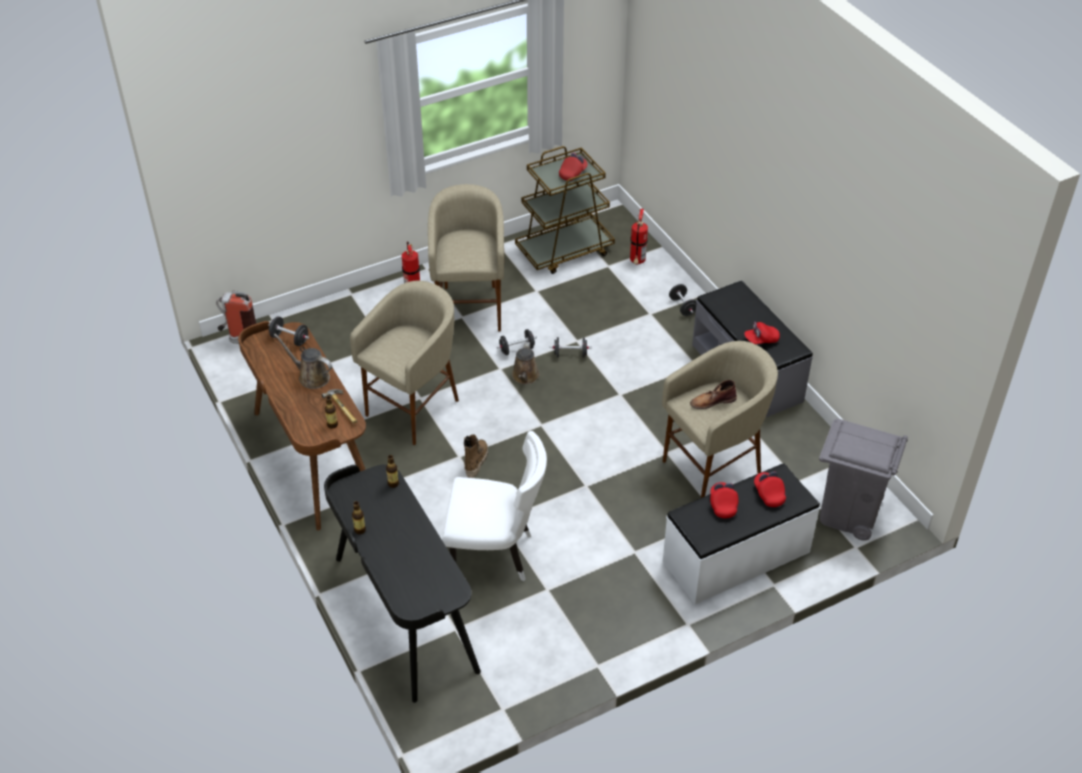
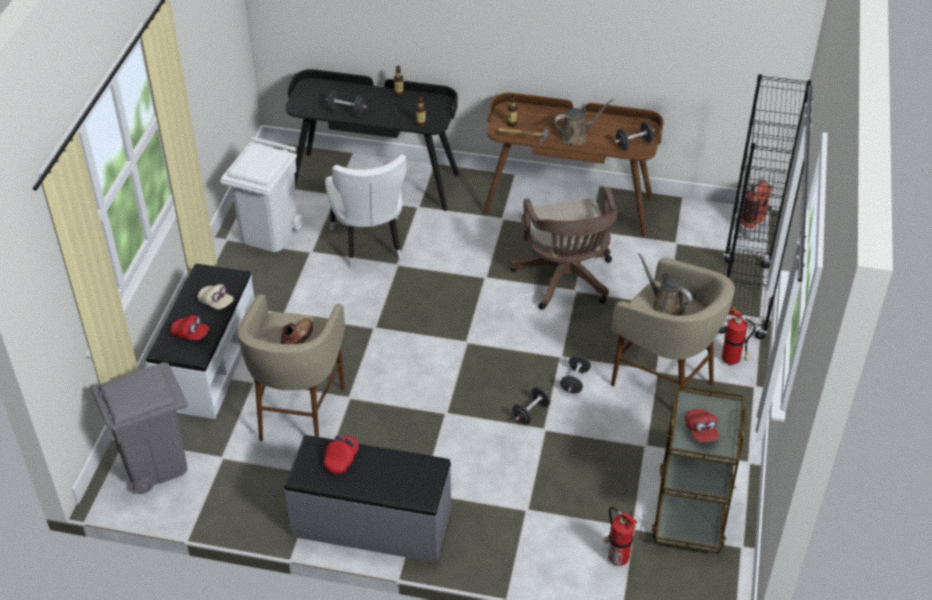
camera: 130 degrees right, 0 degrees up
(339, 309) = (743, 299): none -> black bookcase
(414, 409) = (565, 281): beige stool -> brown office chair
(475, 461) = (469, 283): boot -> none
(496, 555) = (370, 244): white chair -> white chair turned 60 degrees counterclockwise
(525, 377) = (533, 365): brown watering can -> brown watering can (665, 305)
(556, 638) = (269, 233): none -> white trash can
(682, 307) = (510, 543): black dumbbell -> black dumbbell (346, 111)
(723, 505) = (216, 303): red cap -> beige cap

